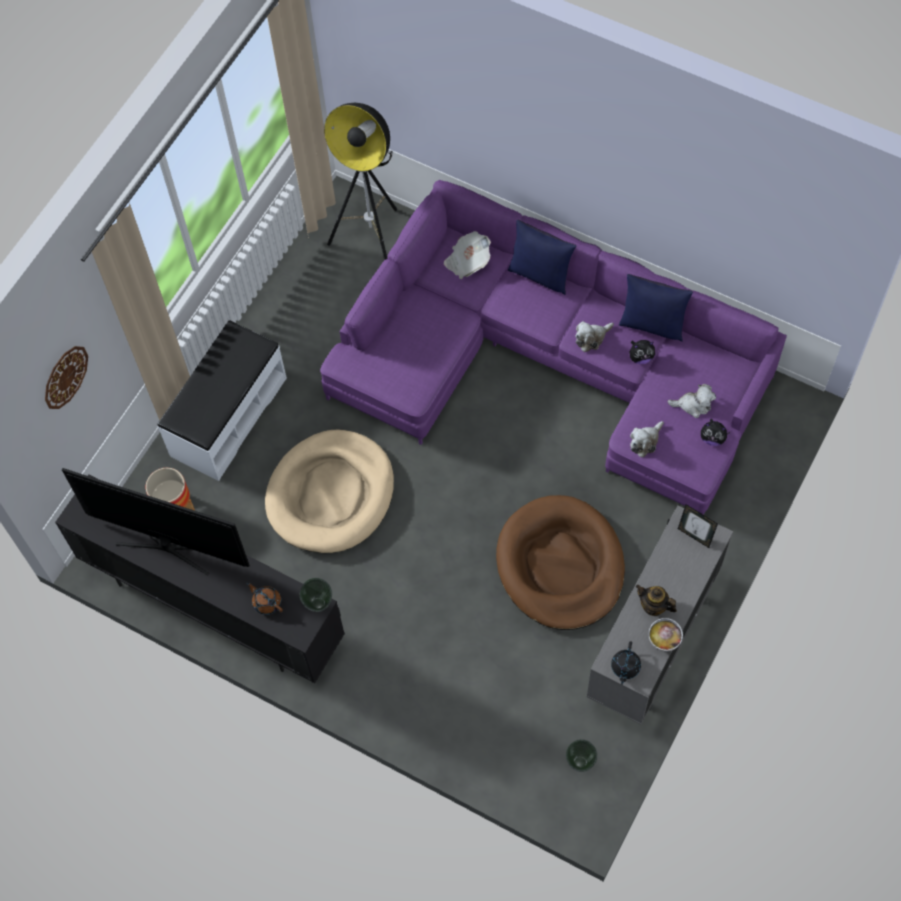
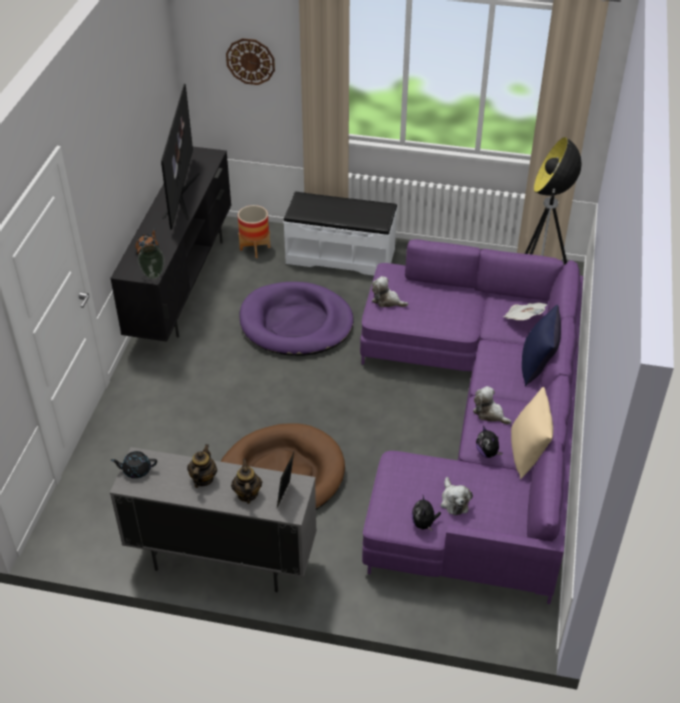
camera: 70 degrees right, 20 degrees down
(331, 494) = (296, 323): beige dog bed -> purple dog bed
(580, 762) = (94, 530): vase -> none
(645, 441) = (398, 473): plush toy -> plush toy (387, 301)
(652, 324) = (527, 454): blue pillow -> beige pillow
(664, 640) = (170, 493): bowl -> none
(684, 570) = (247, 494): none -> teapot

